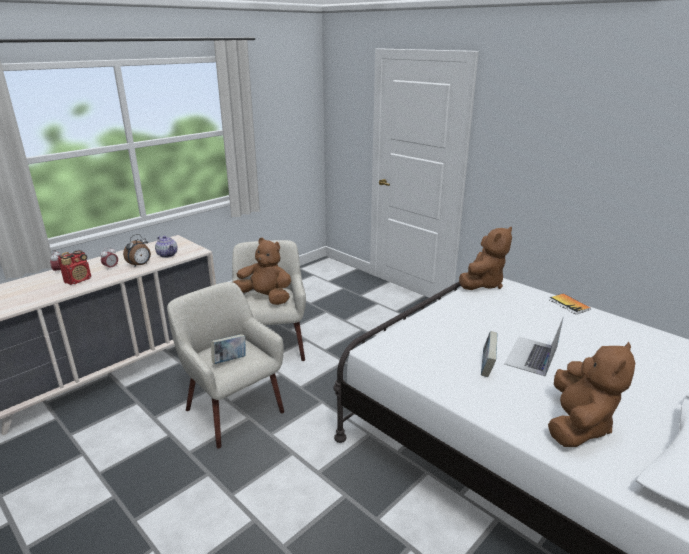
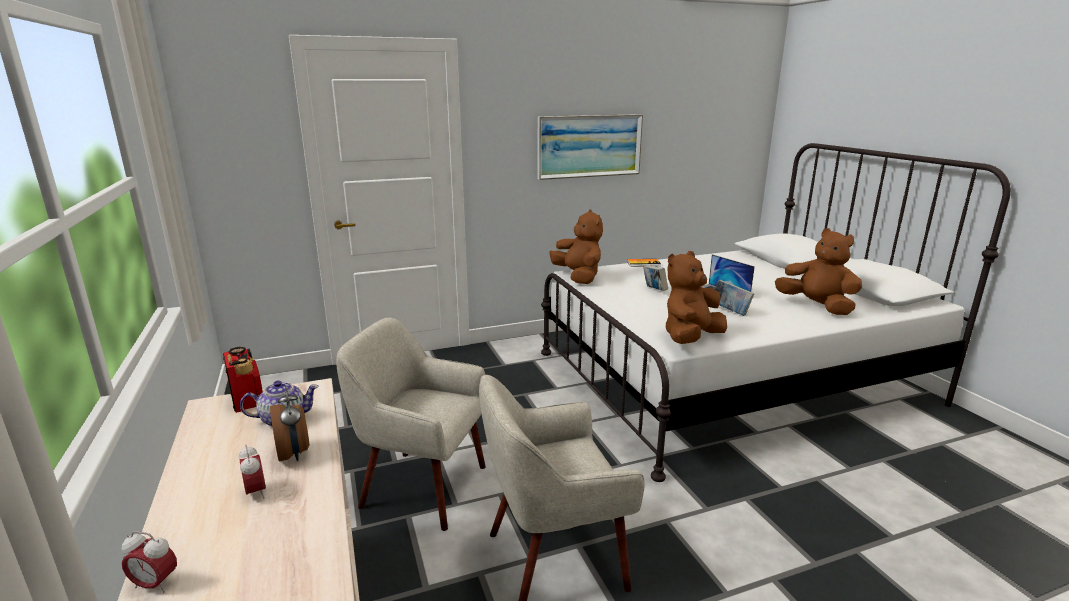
camera: 65 degrees left, 5 degrees down
(78, 280) = (269, 545): radio -> radio (247, 400)
(230, 360) = (581, 467): book -> book (654, 290)
(265, 298) = (423, 409): brown plush toy -> brown plush toy (691, 338)
(590, 167) = (589, 146): none -> picture

